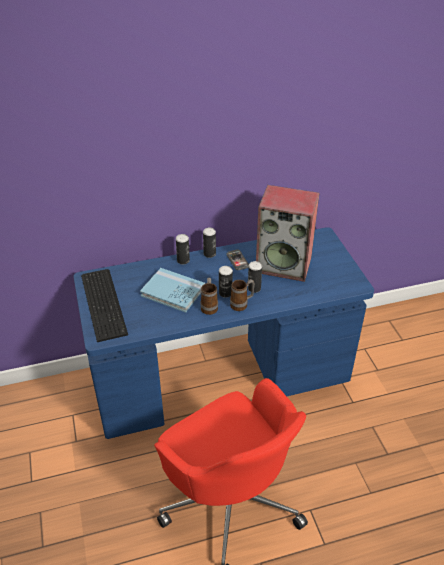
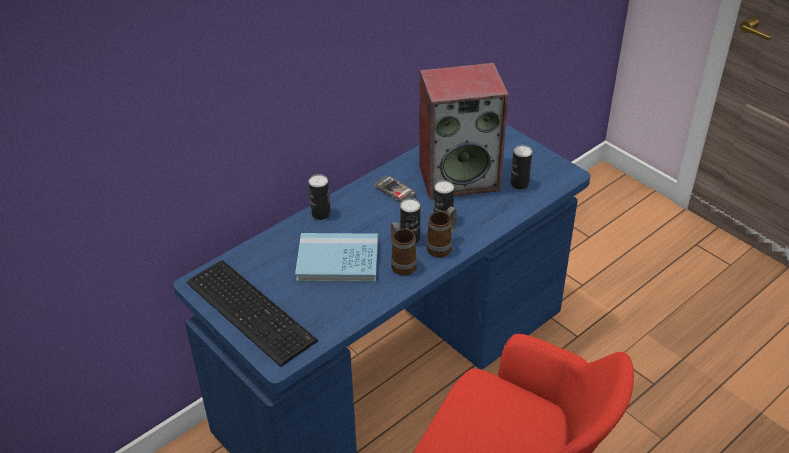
camera: 25 degrees left, 0 degrees up
(209, 254) = (351, 193): can -> can (519, 184)

